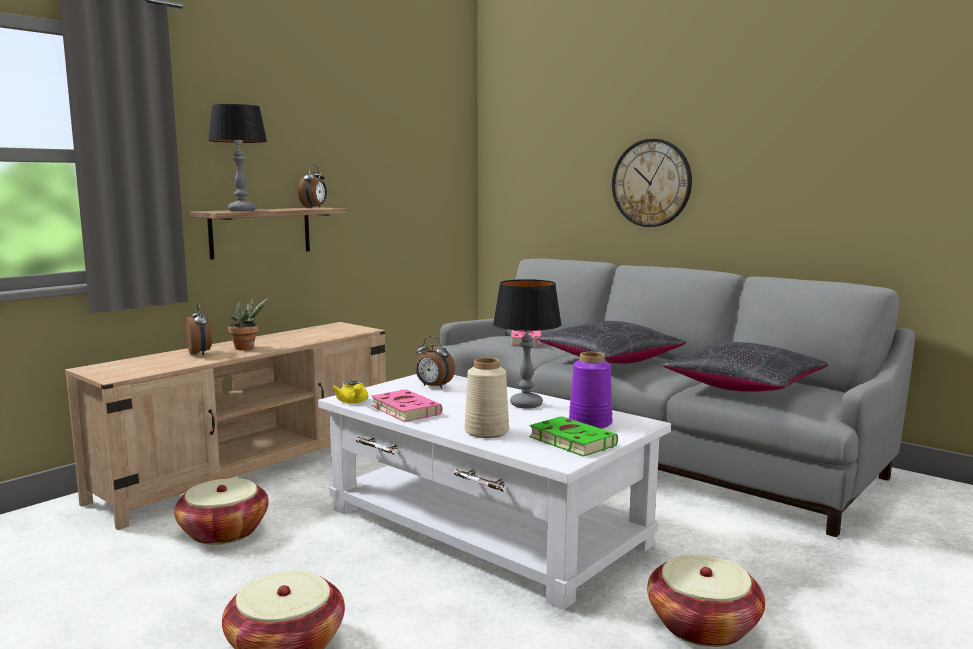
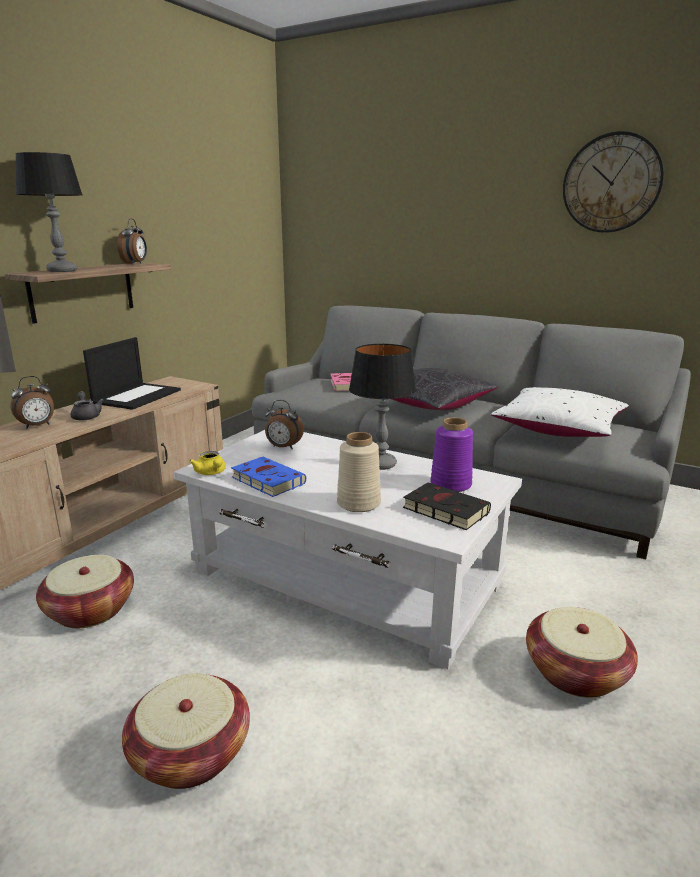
camera: 10 degrees left, 10 degrees up
(200, 353) = (37, 426): alarm clock -> alarm clock turned 90 degrees clockwise
(247, 348) = (86, 416): potted plant -> grey teapot
(301, 335) = (137, 396): none -> laptop
(404, 410) = (266, 480): pink book -> blue book
(570, 441) = (443, 510): green book -> black book
(651, 183) = (453, 234): wall clock -> wall clock (611, 183)
(743, 386) = (558, 428): black pillow -> white pillow

